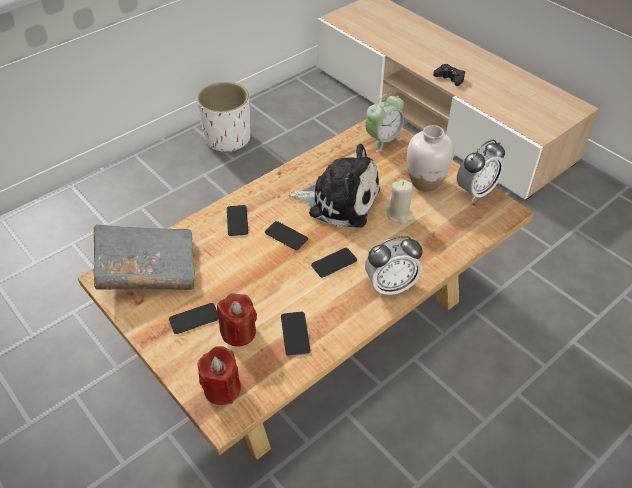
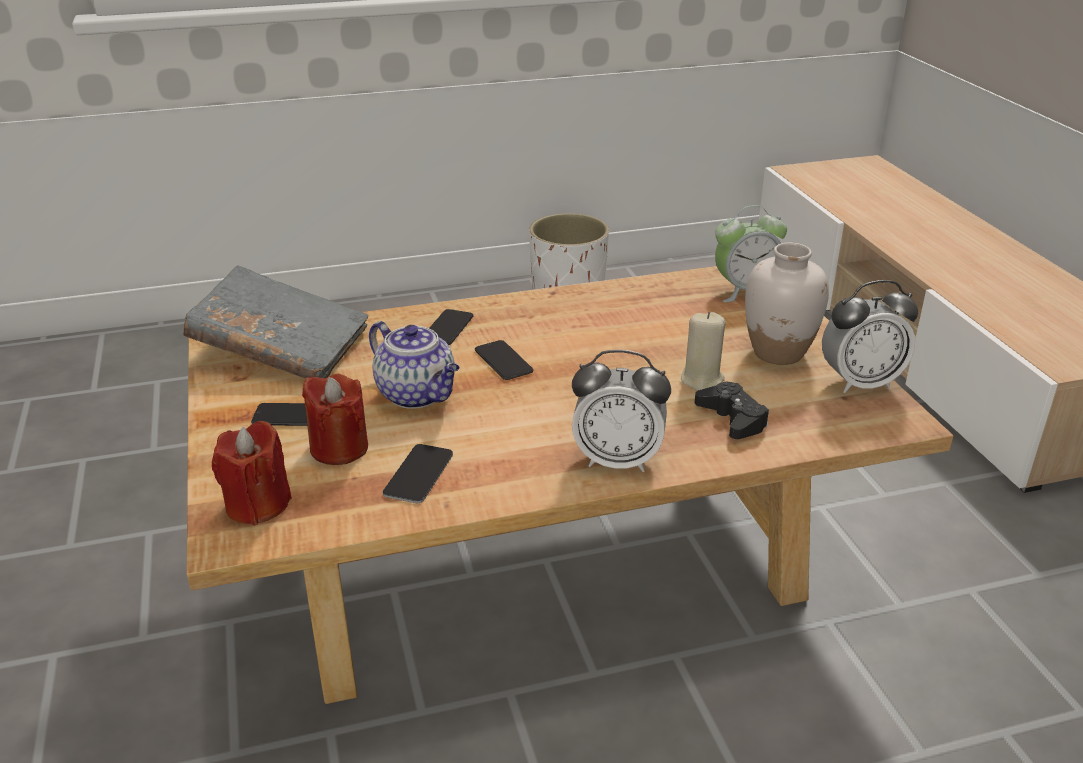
camera: 25 degrees right, 15 degrees down
(255, 278) = (418, 395): none -> teapot
(334, 263) = (549, 409): phone -> none
(339, 200) = (618, 341): plush toy -> none
(449, 78) = (936, 267): black game controller -> black game controller (732, 418)

